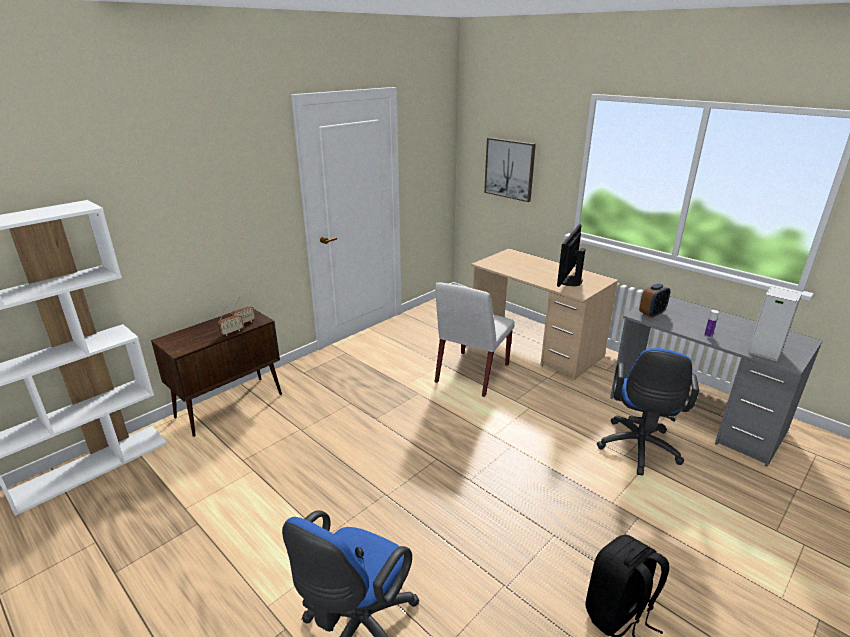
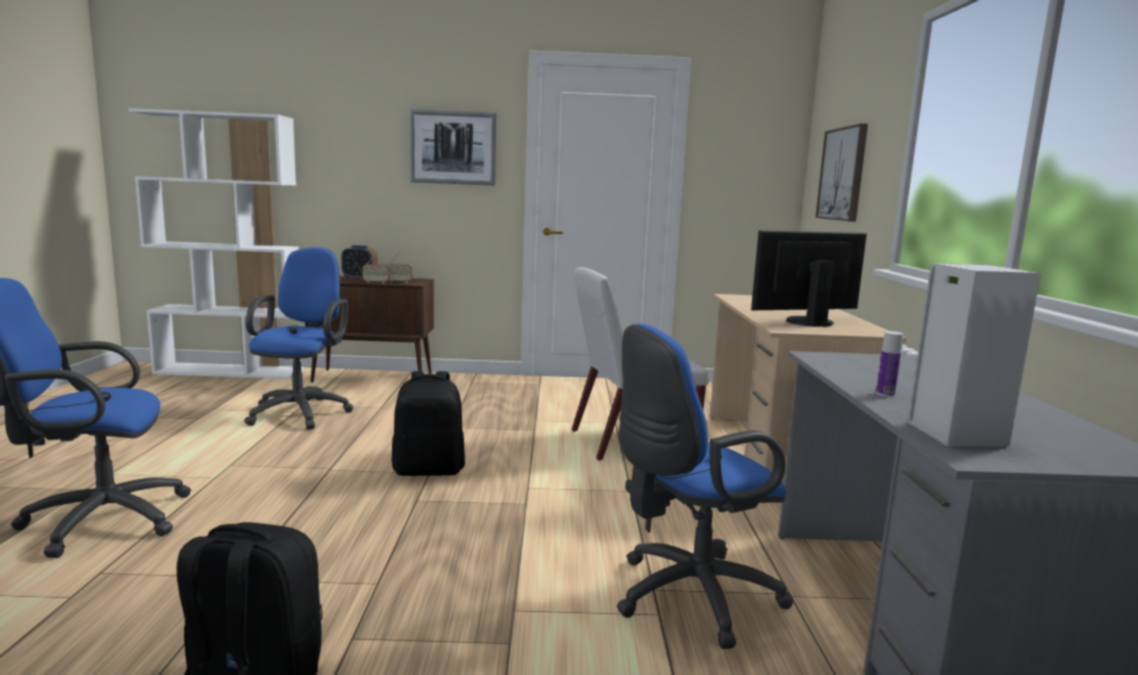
camera: 45 degrees right, 15 degrees down
(245, 191) = (453, 147): none -> picture
(259, 466) = (302, 412): none -> blue office chair
(432, 457) = (429, 470): none -> black backpack
(652, 313) = (849, 361): alarm clock -> alarm clock (359, 279)

